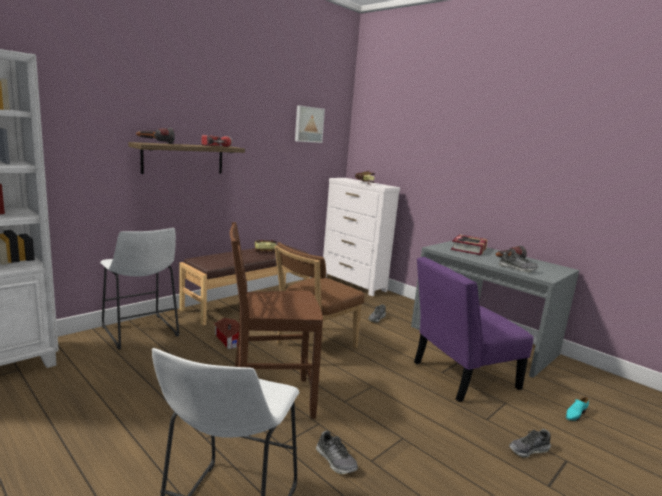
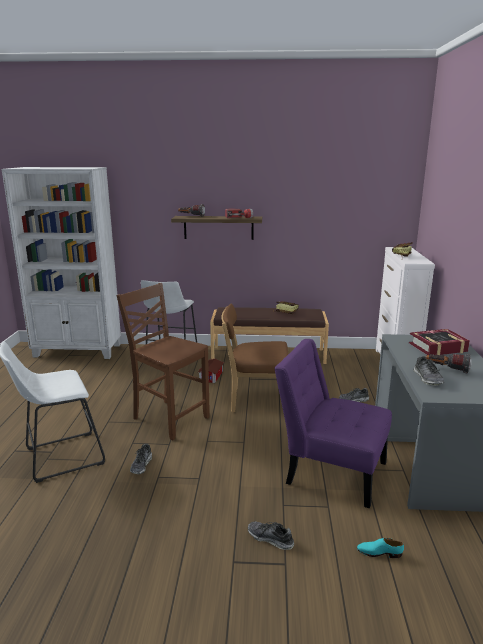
camera: 50 degrees right, 5 degrees up
(308, 124) = (356, 191): picture -> none

